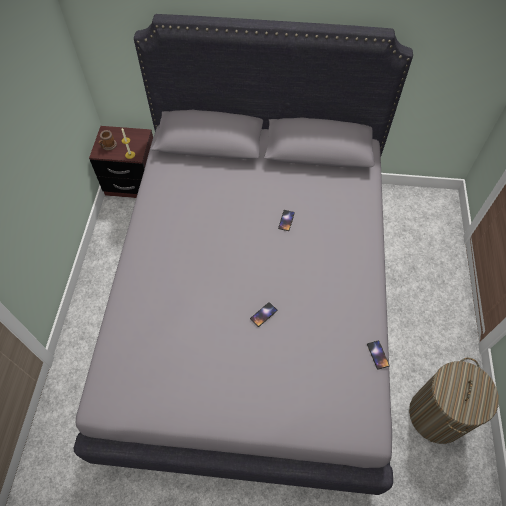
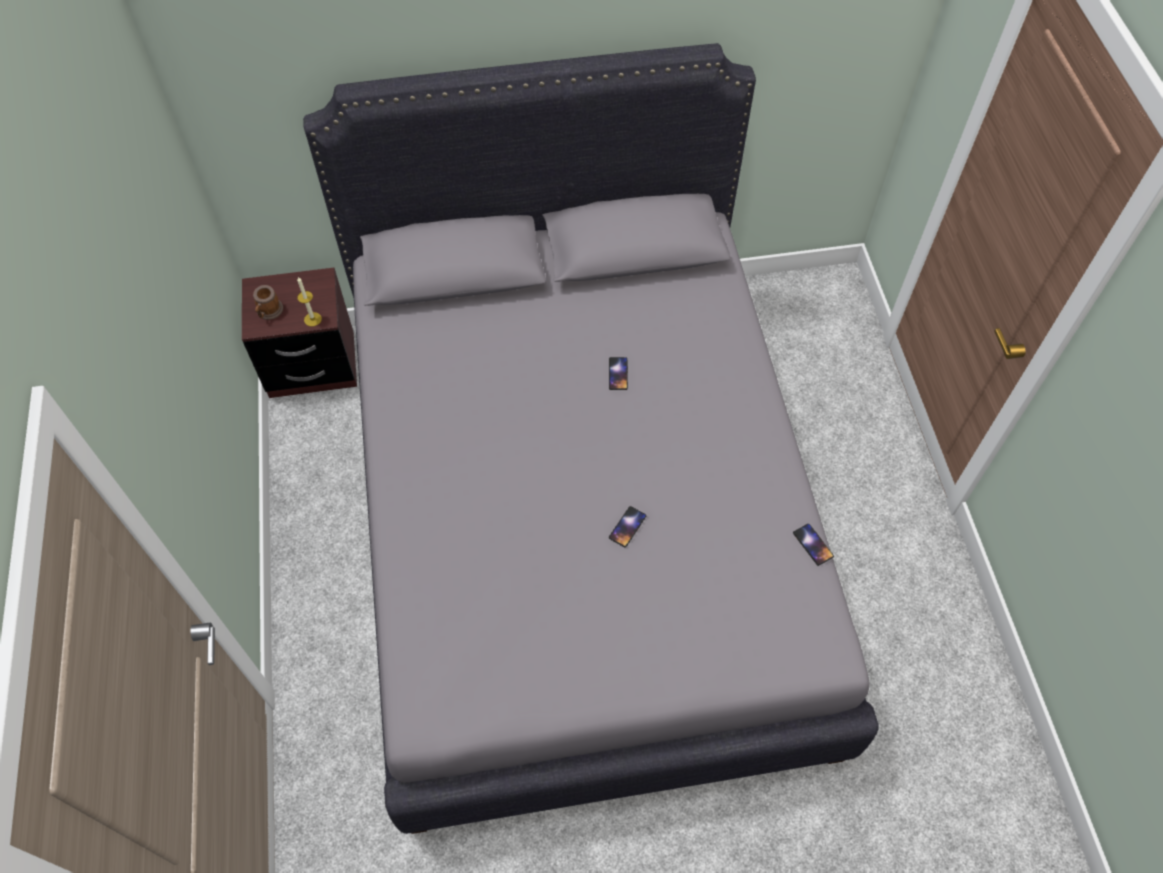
camera: 15 degrees left, 0 degrees up
(436, 415) = (911, 623): laundry basket -> none

